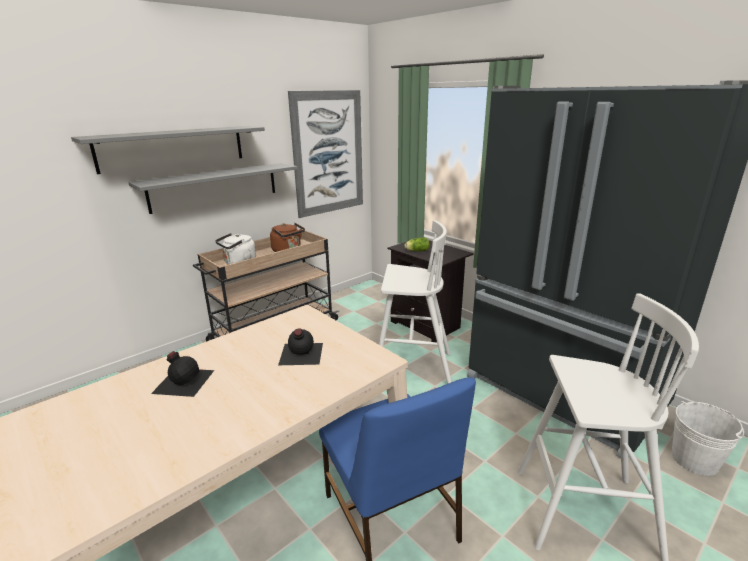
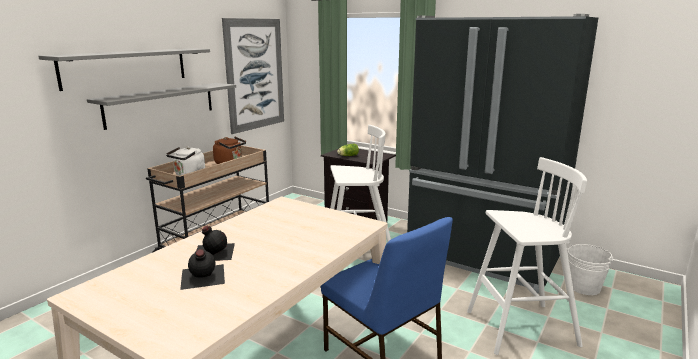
camera: 15 degrees left, 5 degrees down
(300, 354) = (300, 226): black bottle -> black bottle (202, 276)

